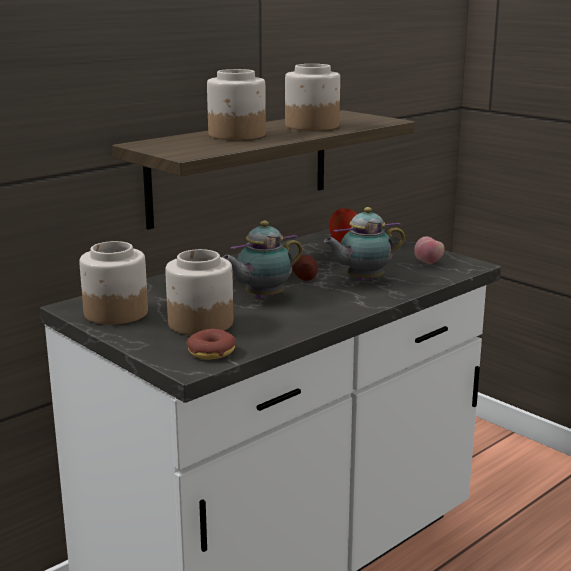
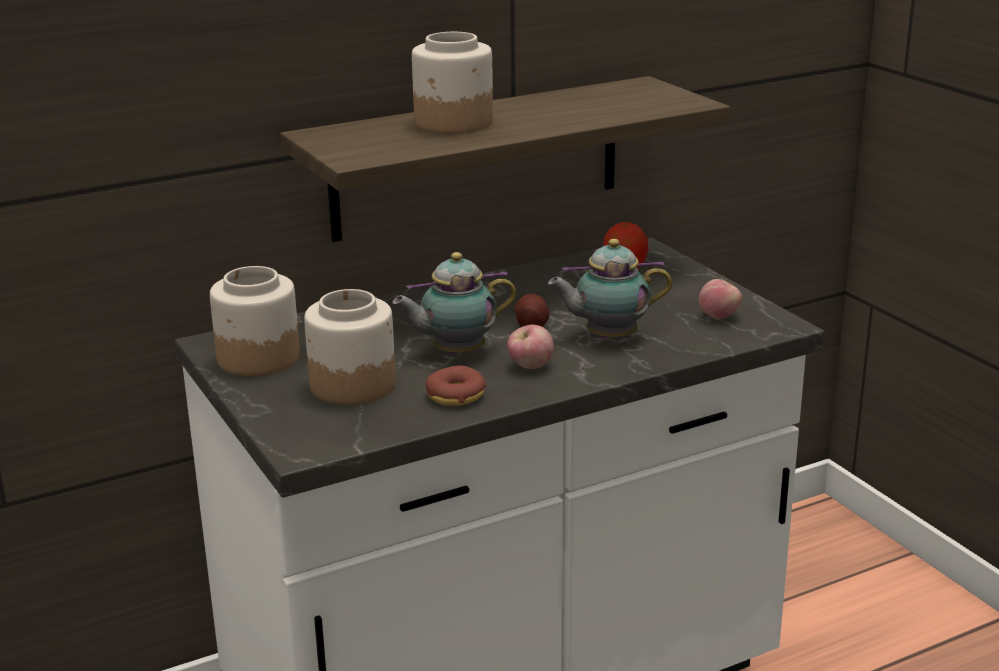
camera: 15 degrees right, 5 degrees up
(211, 352) = (340, 431): donut -> donut (456, 395)
(311, 126) = (570, 110): jar -> none
(322, 301) = (530, 367): none -> apple

